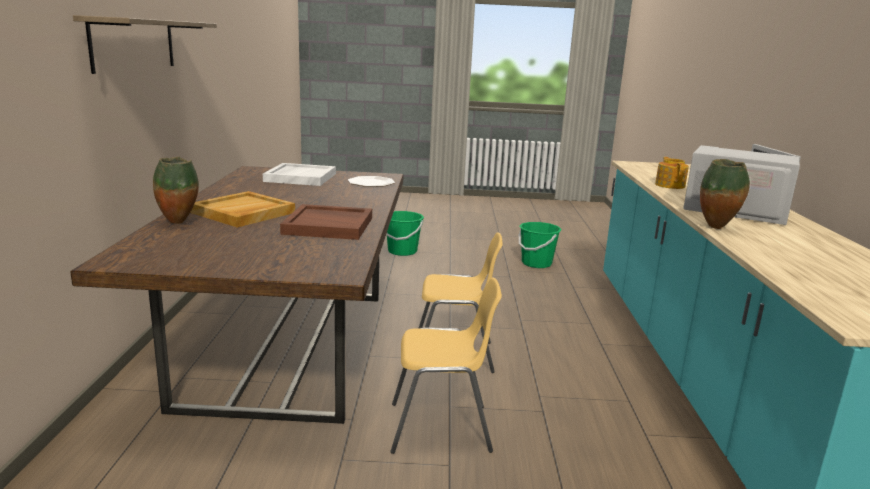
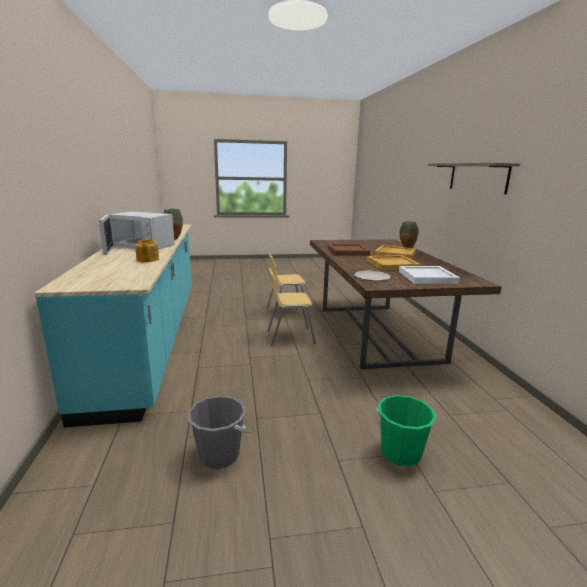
camera: 170 degrees right, 0 degrees up
(305, 194) = (392, 265): none -> beige tray
(536, 263) = (219, 455): green bucket -> grey bucket

